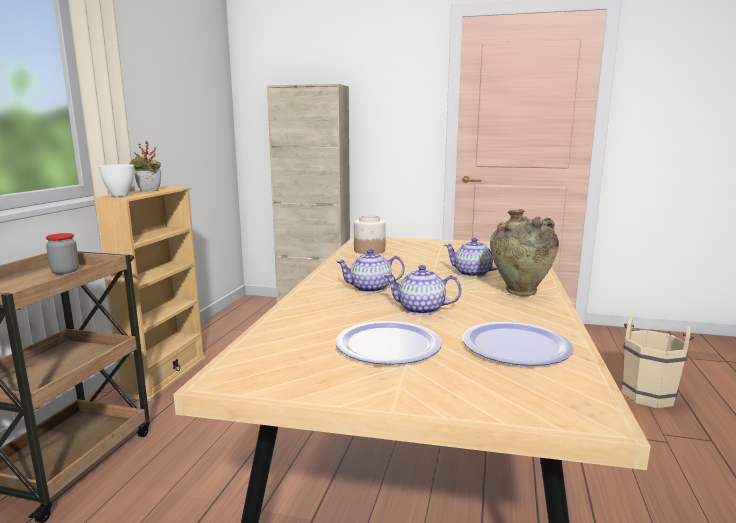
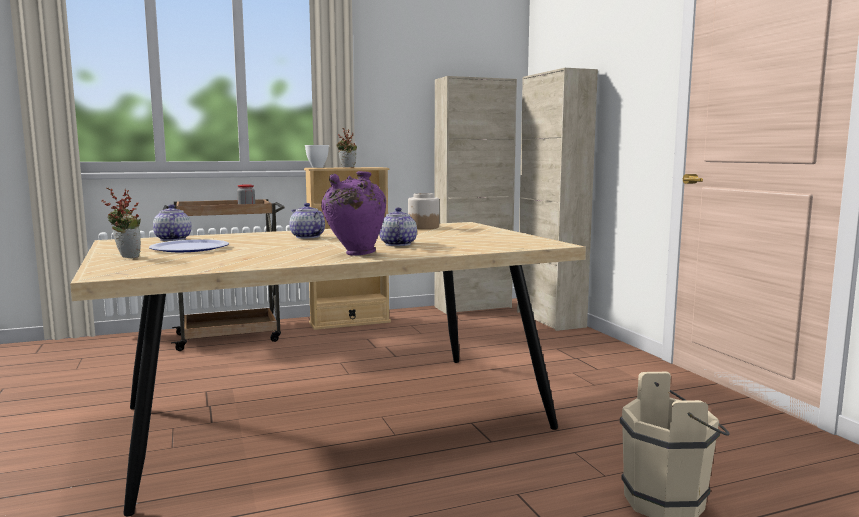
camera: 55 degrees right, 5 degrees down
(233, 316) = (473, 307): none -> beige cabinet
(420, 309) = (271, 245): teapot -> teapot (172, 239)
(432, 388) = (125, 257): none -> potted plant
(515, 346) = (215, 261): plate -> none
(520, 293) = (355, 254): beige vase -> purple vase

